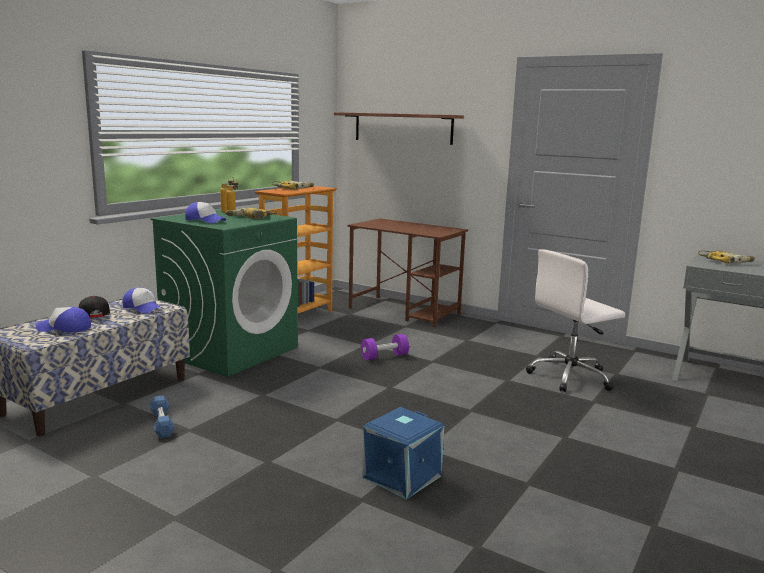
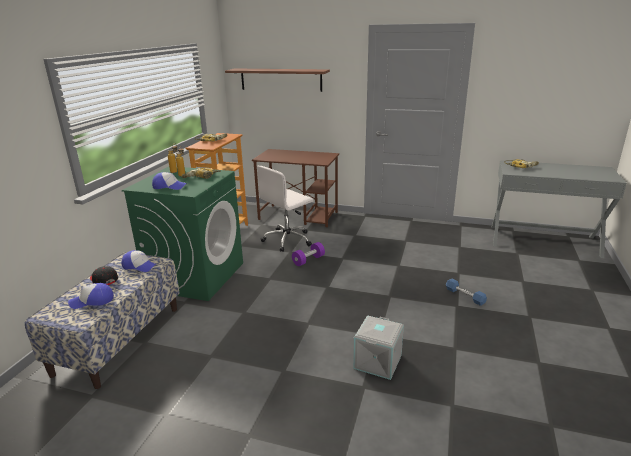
camera: 15 degrees left, 10 degrees up
(162, 423) = (186, 355): blue dumbbell -> blue dumbbell (465, 296)
(402, 477) = (378, 362): blue storage box -> grey storage box
(571, 377) = (435, 255): white office chair -> white office chair (288, 240)

